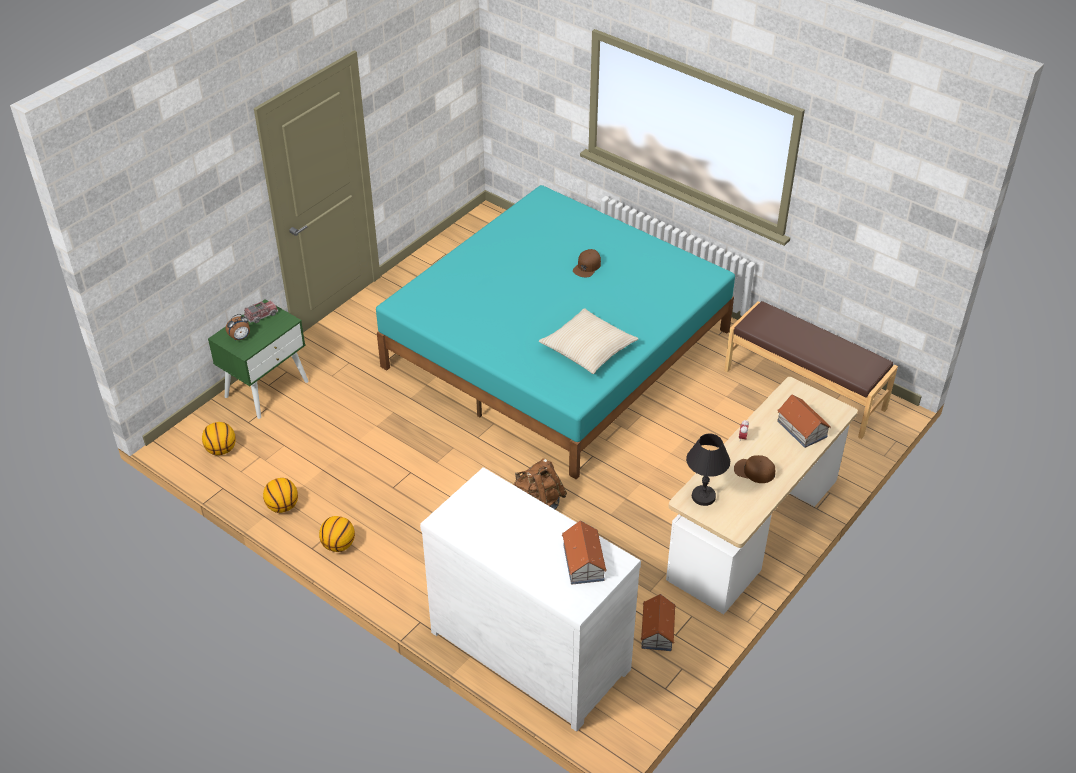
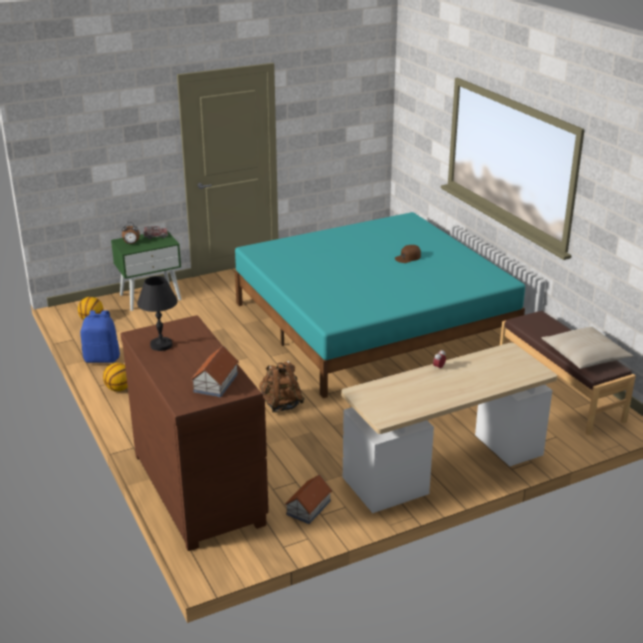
camera: 25 degrees right, 15 degrees down
(283, 506) = (102, 358): basketball -> blue backpack
(531, 647) = (200, 487): white dresser -> brown dresser
(588, 348) = (367, 299): beige pillow -> beige pillow (584, 355)
(703, 497) = (373, 393): black table lamp -> black table lamp (161, 345)
(754, 471) = (430, 389): brown cap -> none
(802, 429) = (495, 375): toy house -> none

